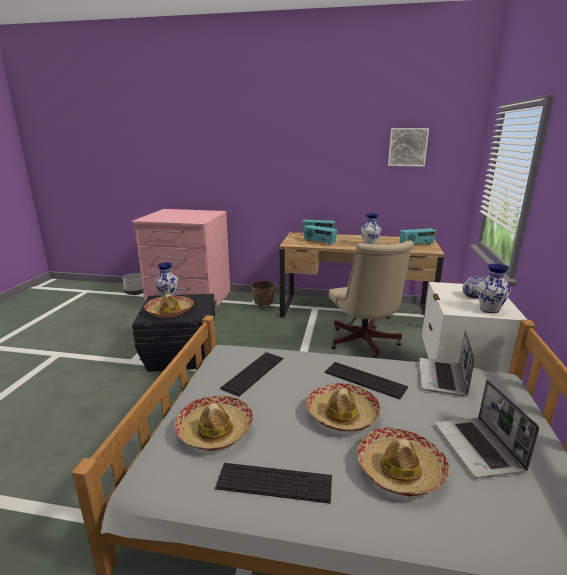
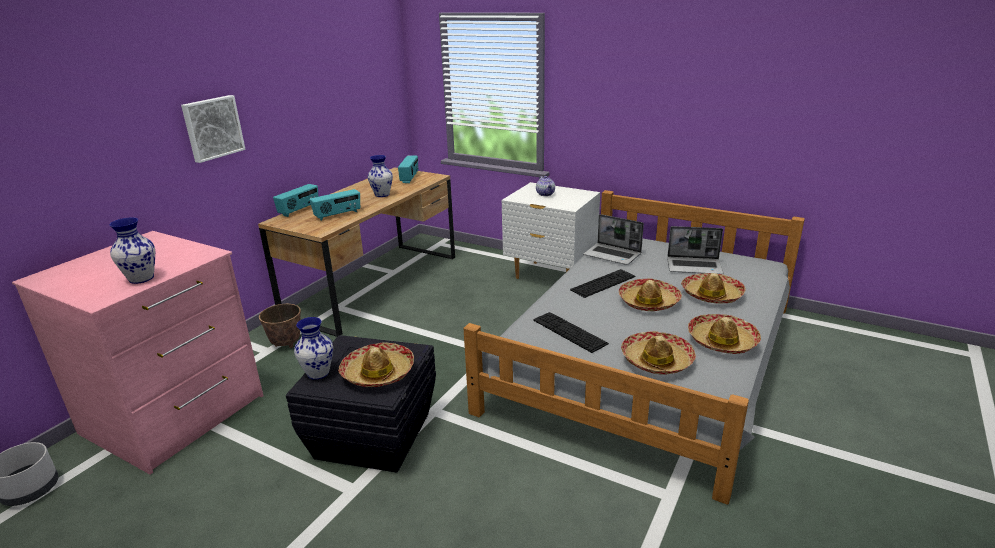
camera: 70 degrees left, 5 degrees up
(274, 482) = (722, 341): keyboard -> hat
(364, 344) = (455, 299): beige office chair -> none
(407, 147) = (350, 67): picture -> picture (212, 128)
(489, 309) = (575, 196): vase -> vase (140, 278)

